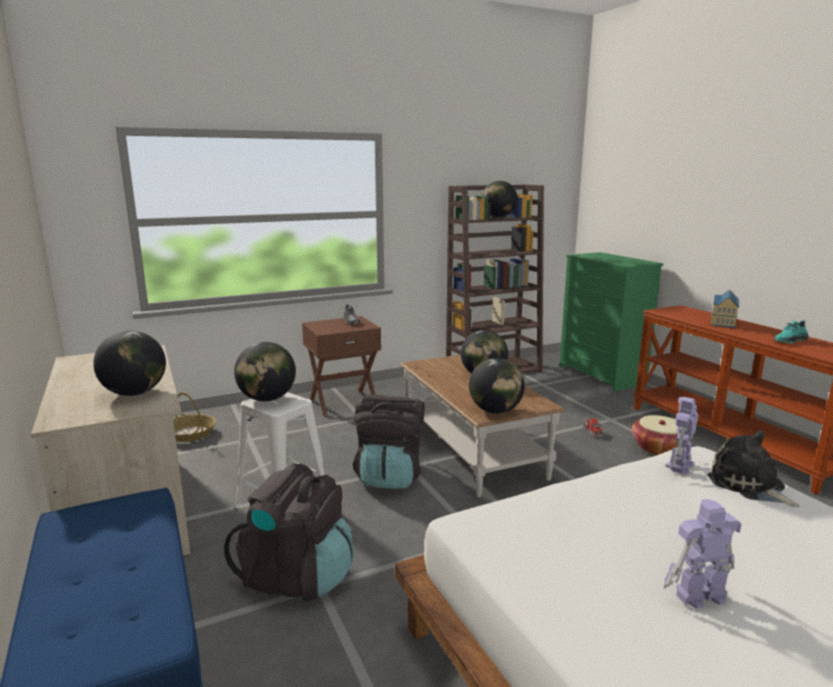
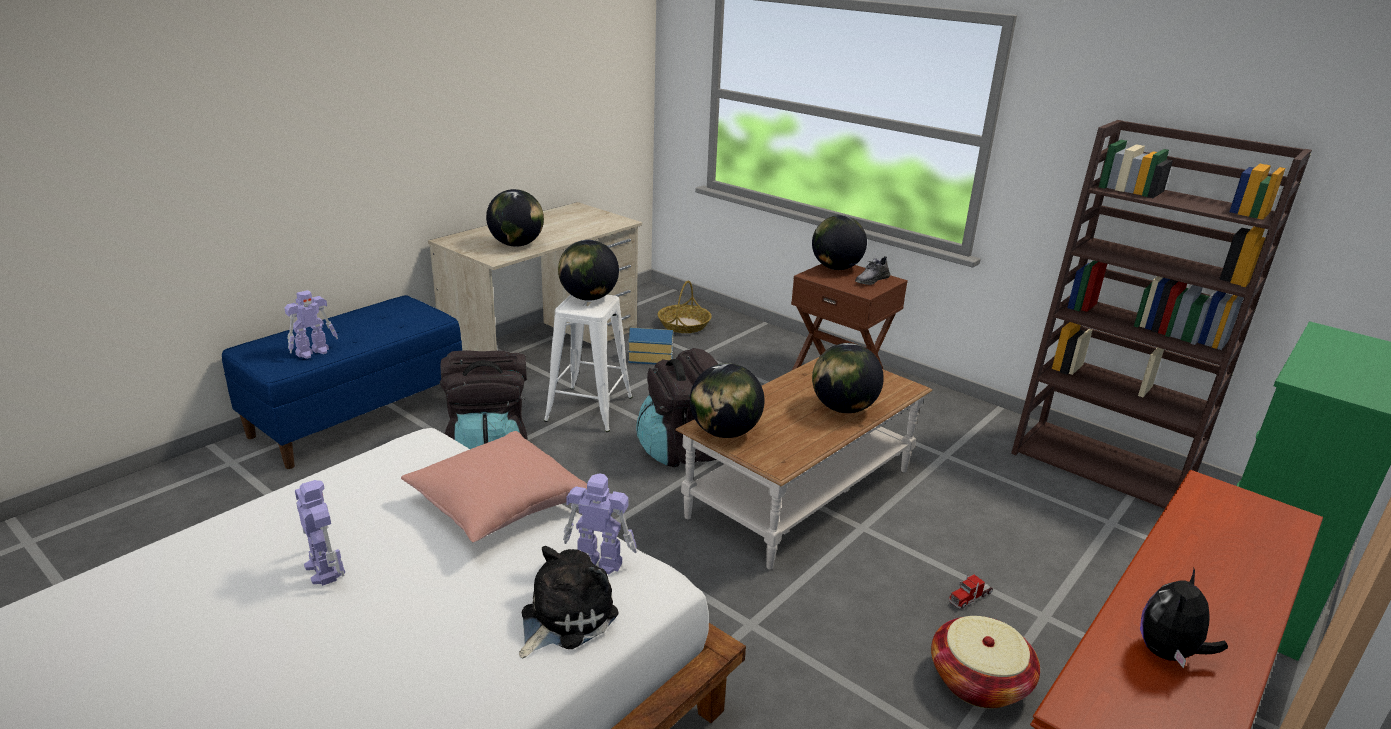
camera: 65 degrees right, 10 degrees up
(134, 602) = (314, 352): none -> toy robot
(498, 217) = (1190, 200): globe -> globe (836, 268)
(596, 495) = (498, 504): none -> pink pillow
(722, 322) = (1221, 565): toy house -> toy house (650, 358)
(789, 340) = (1169, 653): turquoise shoe -> plush toy

